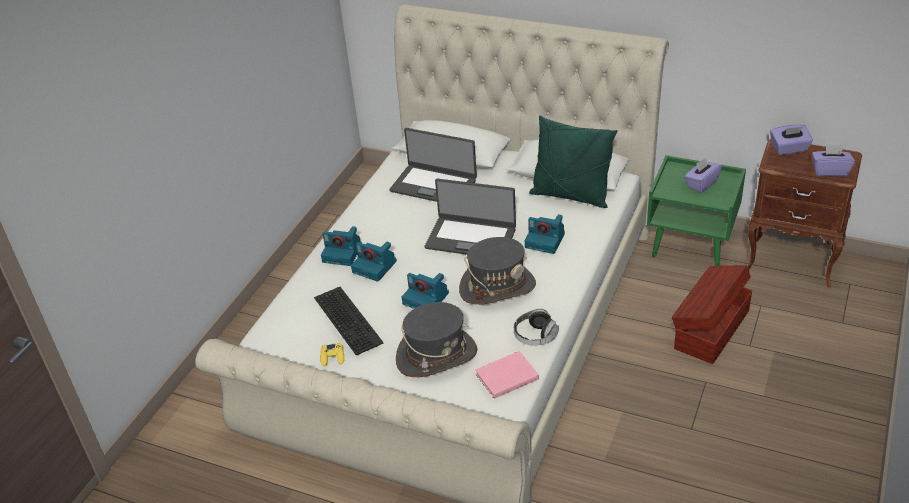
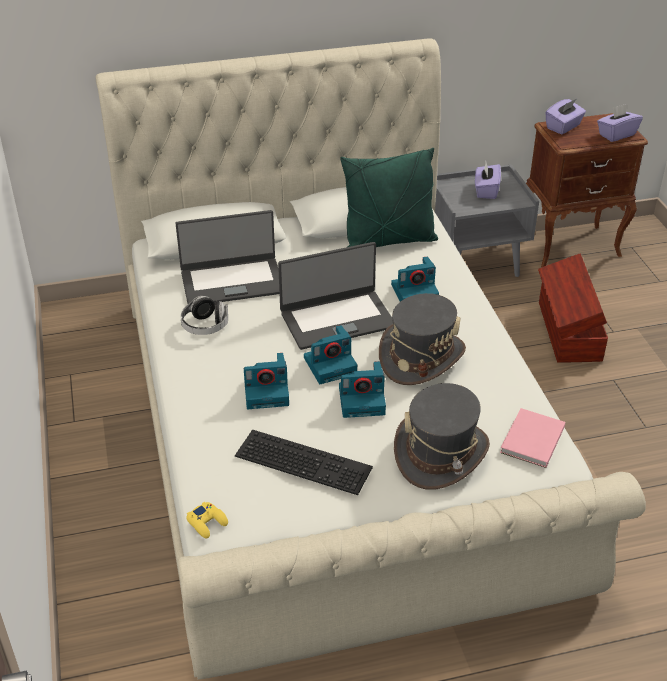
camera: 40 degrees left, 0 degrees up
(333, 357) = (330, 511): yellow game controller -> yellow game controller (207, 523)
(343, 253) = (210, 393): camera -> camera (331, 365)
(535, 336) = (511, 388): headphones -> headphones (205, 326)
(692, 246) = (475, 264): green nightstand -> grey nightstand

